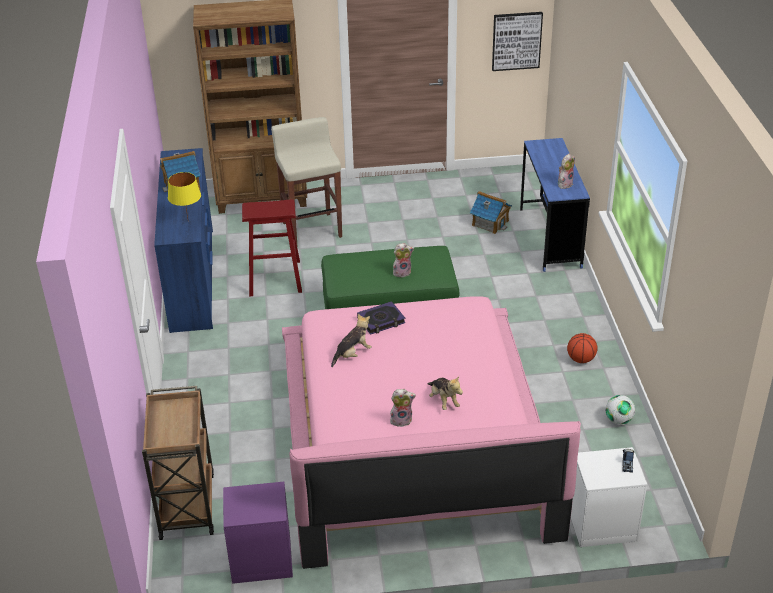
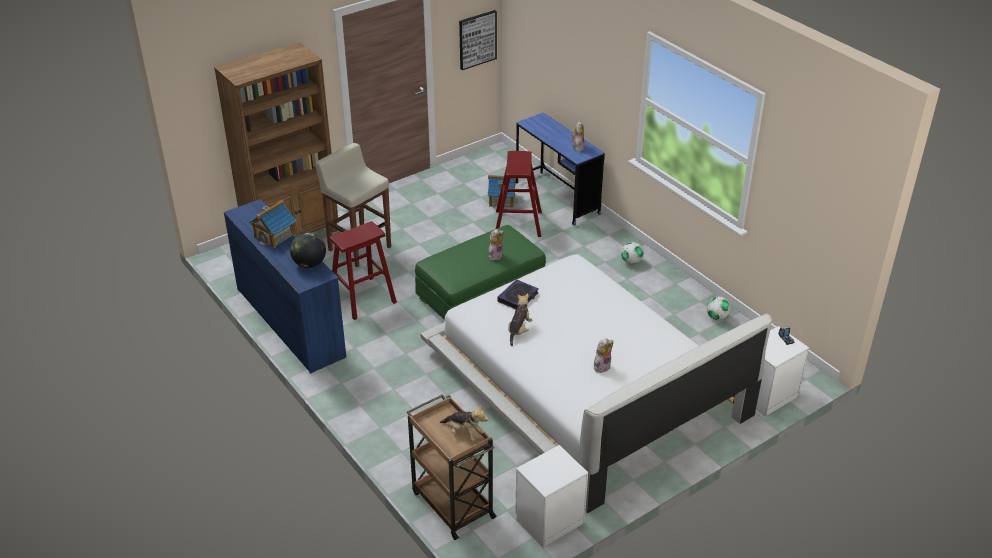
camera: 30 degrees left, 0 degrees up
(187, 221) = (309, 264): yellow table lamp -> globe
(260, 559) = (548, 521): purple nightstand -> white nightstand
(414, 438) = (584, 384): pink bed -> white bed
(443, 401) = (619, 341): plush toy -> plush toy (464, 432)
(487, 251) = (518, 223): none -> red stool
(573, 329) = (631, 262): none -> football
(581, 359) = (655, 282): basketball -> none

